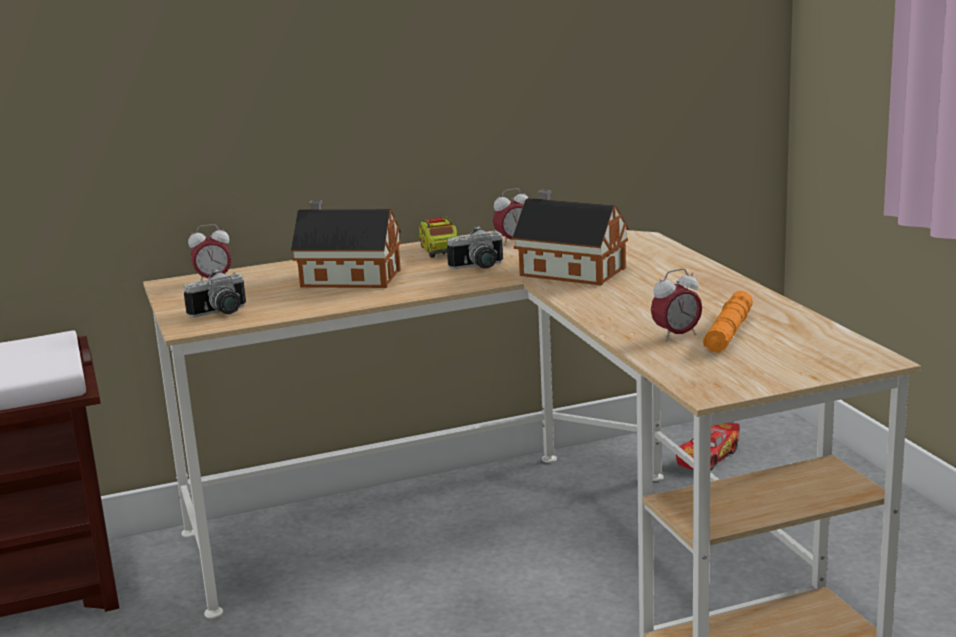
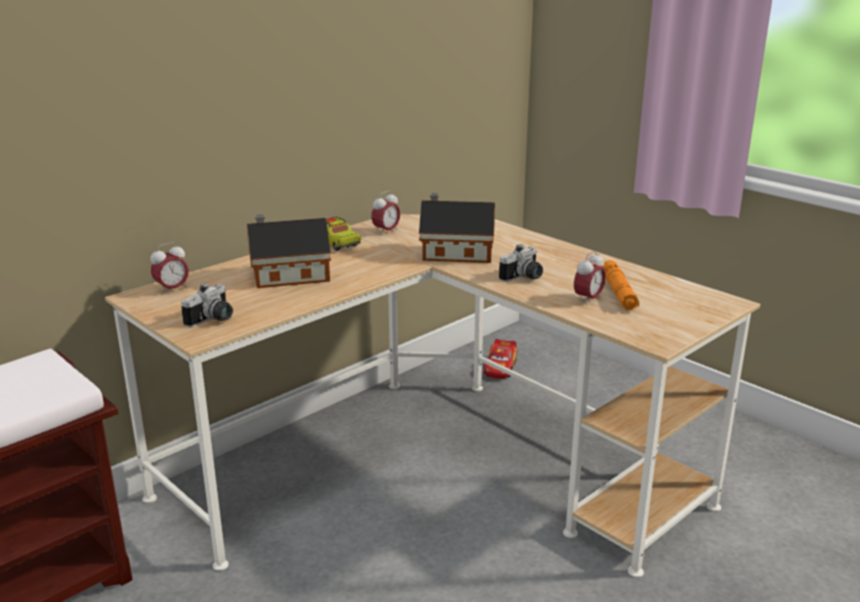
camera: 25 degrees left, 5 degrees up
(479, 267) = (383, 255): camera -> camera (524, 278)

